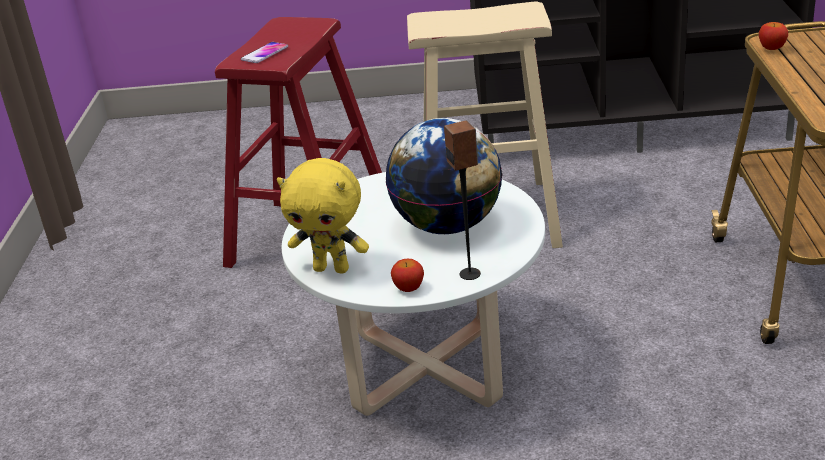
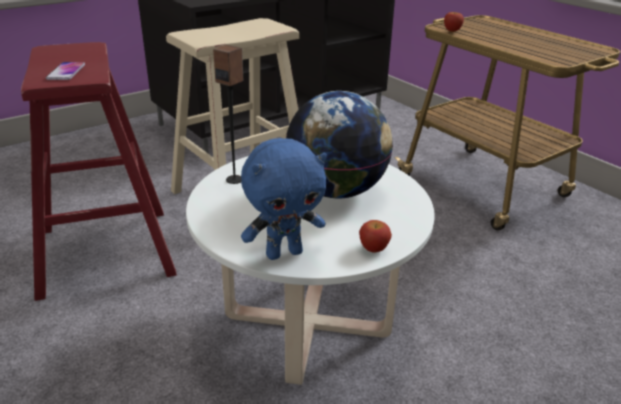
camera: 40 degrees left, 0 degrees up
(332, 268) = (284, 252): yellow plush toy -> blue plush toy
(470, 274) = (405, 222): speaker -> speaker (235, 179)

